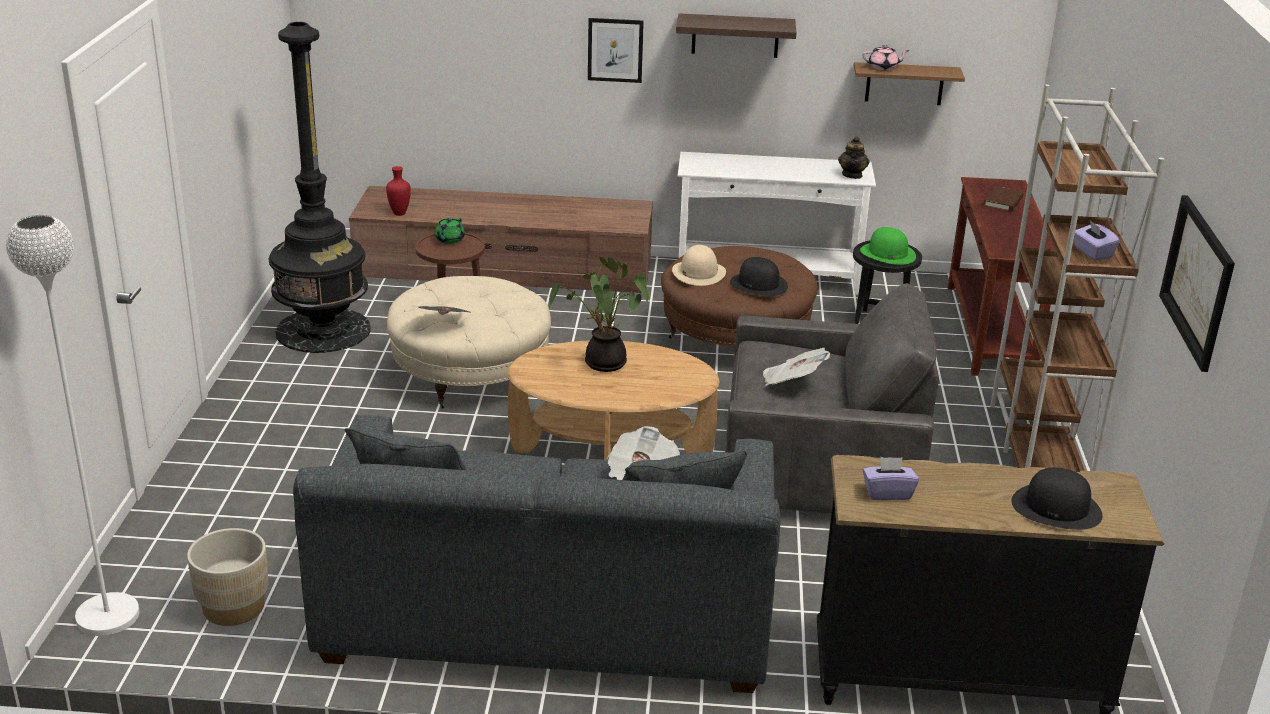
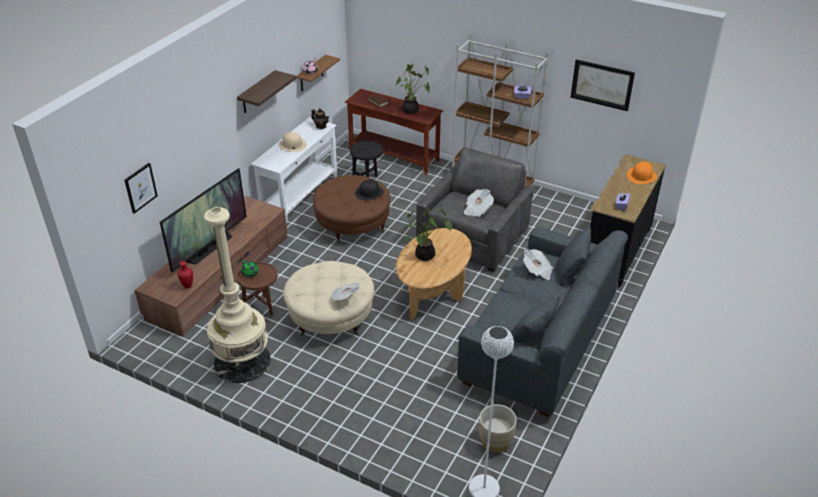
camera: 65 degrees left, 10 degrees up
(323, 330) = (242, 361): black floor lamp -> beige floor lamp
(498, 207) = (210, 248): none -> television
(615, 50) = (217, 132): picture -> picture (140, 187)
(698, 272) = (345, 205): beige hat -> beige hat (292, 145)
(887, 253) = (366, 149): green hat -> none
(1014, 235) = (412, 111): none -> potted plant
(1057, 508) = (641, 176): black hat -> orange hat

